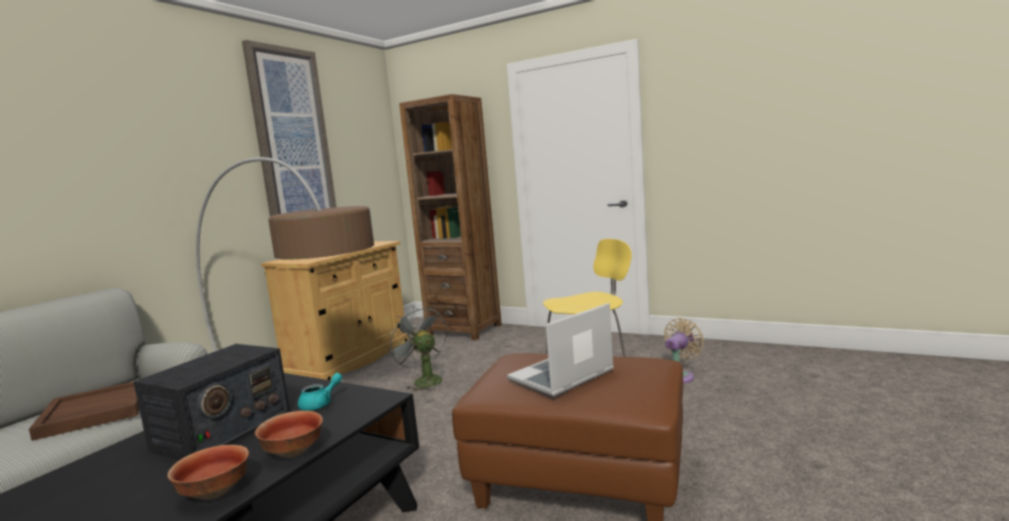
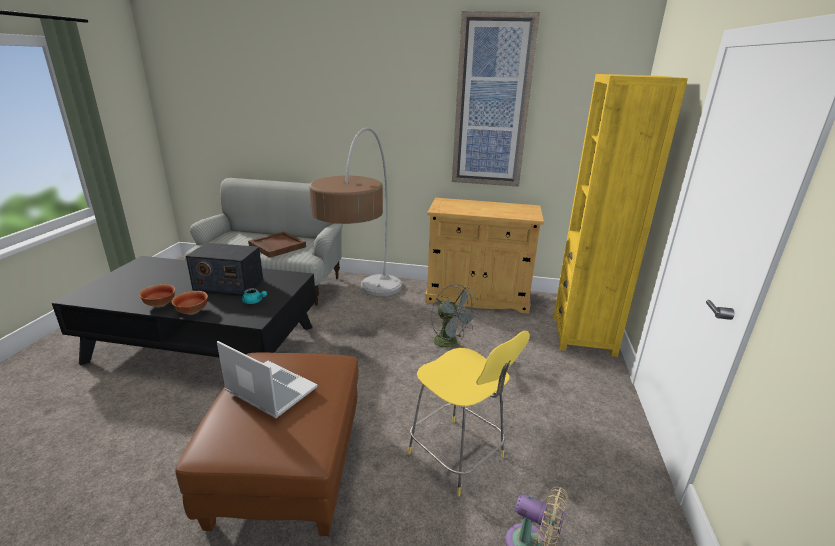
camera: 70 degrees right, 15 degrees up
(423, 380) = (450, 343): grey fan -> grey fan turned 105 degrees clockwise
(464, 330) = (583, 335): brown bookcase -> yellow bookcase

